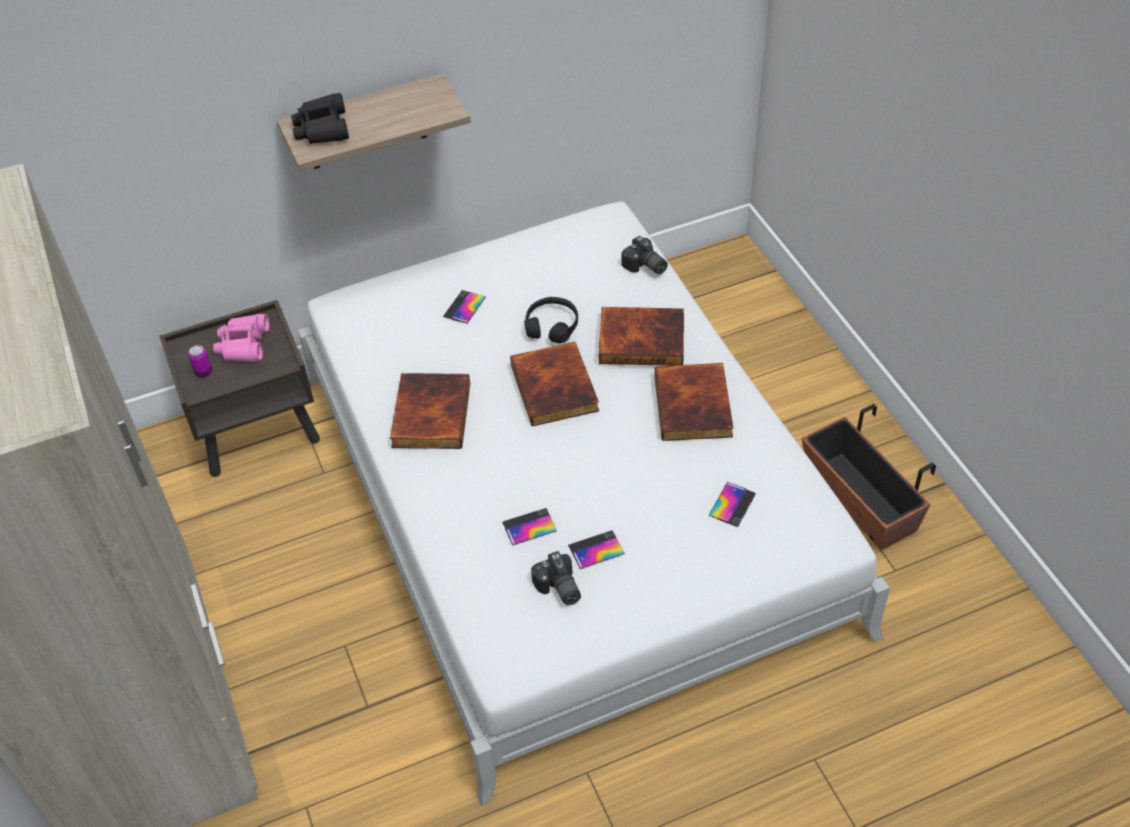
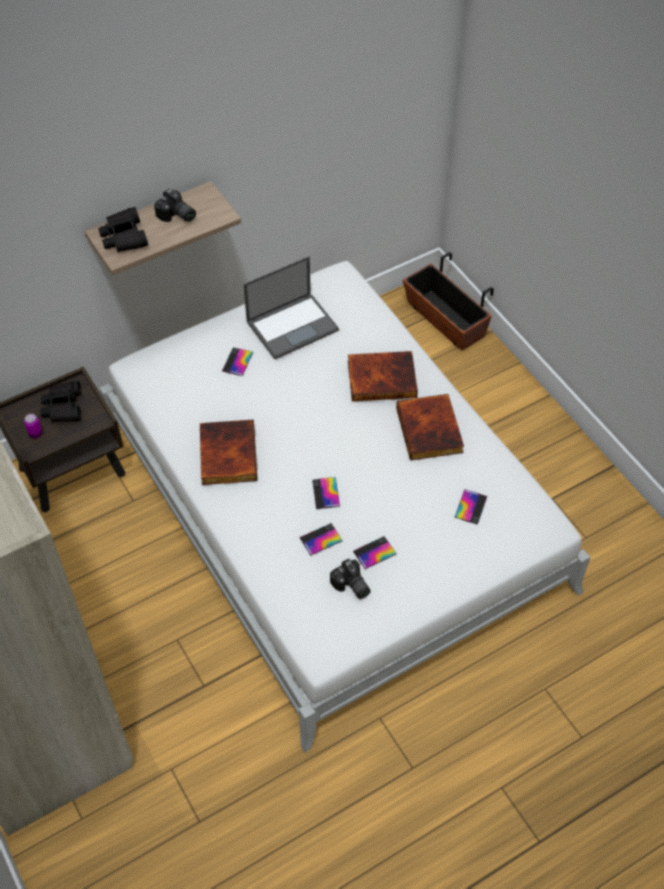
camera: 10 degrees left, 5 degrees up
(243, 345) = (63, 407): pink binoculars -> black binoculars
(541, 269) = (293, 325): none -> laptop
(545, 471) = (326, 493): none -> phone
(552, 326) = (310, 372): black headphones -> none
(556, 388) = (322, 424): book -> none
(645, 267) = (374, 317): camera -> camera (176, 216)
(859, 501) = (552, 485): planter -> planter (445, 320)

